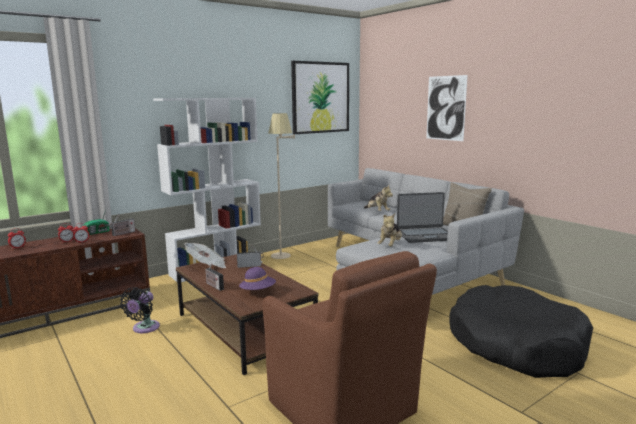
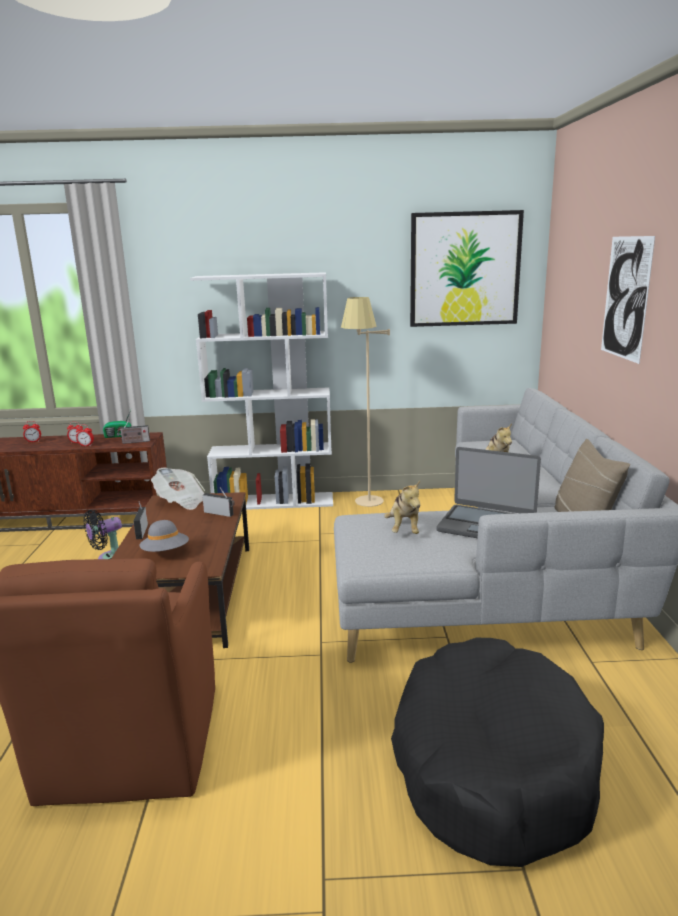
camera: 35 degrees right, 5 degrees up
(258, 292) = (165, 553): purple hat -> grey hat
(390, 246) = (404, 529): plush toy -> plush toy turned 60 degrees counterclockwise

